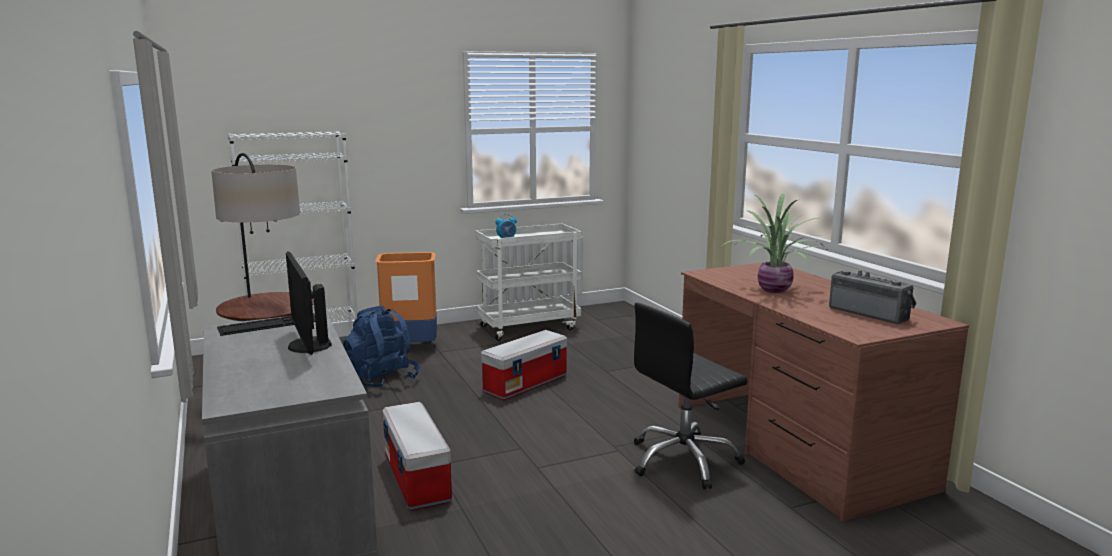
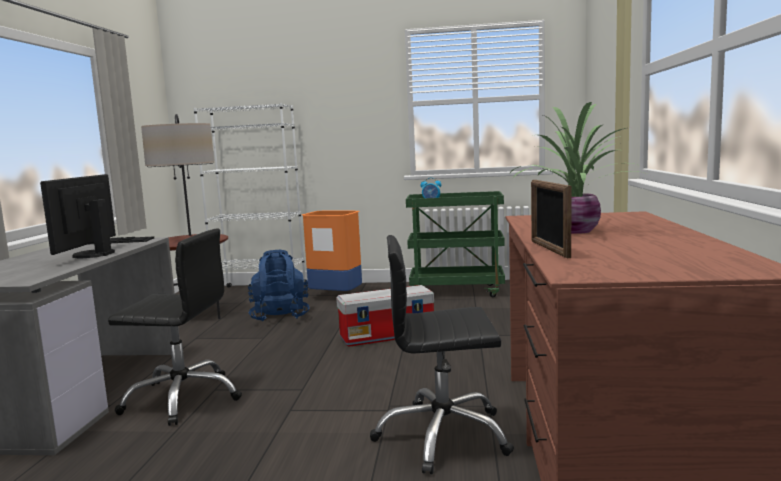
camera: 30 degrees right, 5 degrees down
(418, 479) = (183, 398): storage box -> black office chair
(529, 327) = (457, 291): white cart -> green cart
(797, 312) = (549, 249): none -> picture frame
(870, 313) = (658, 256): radio -> none

